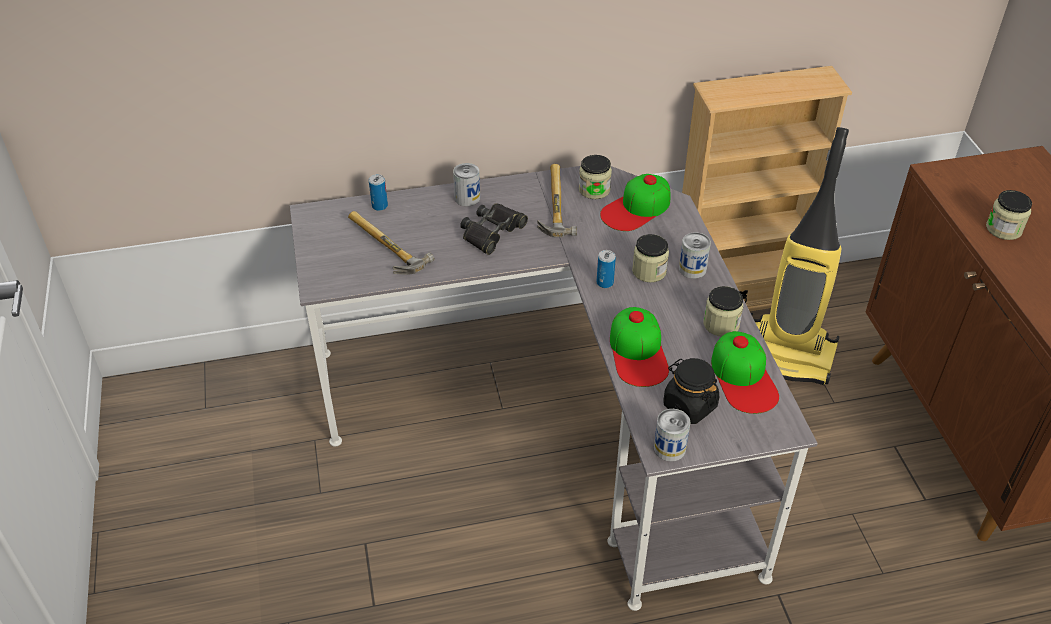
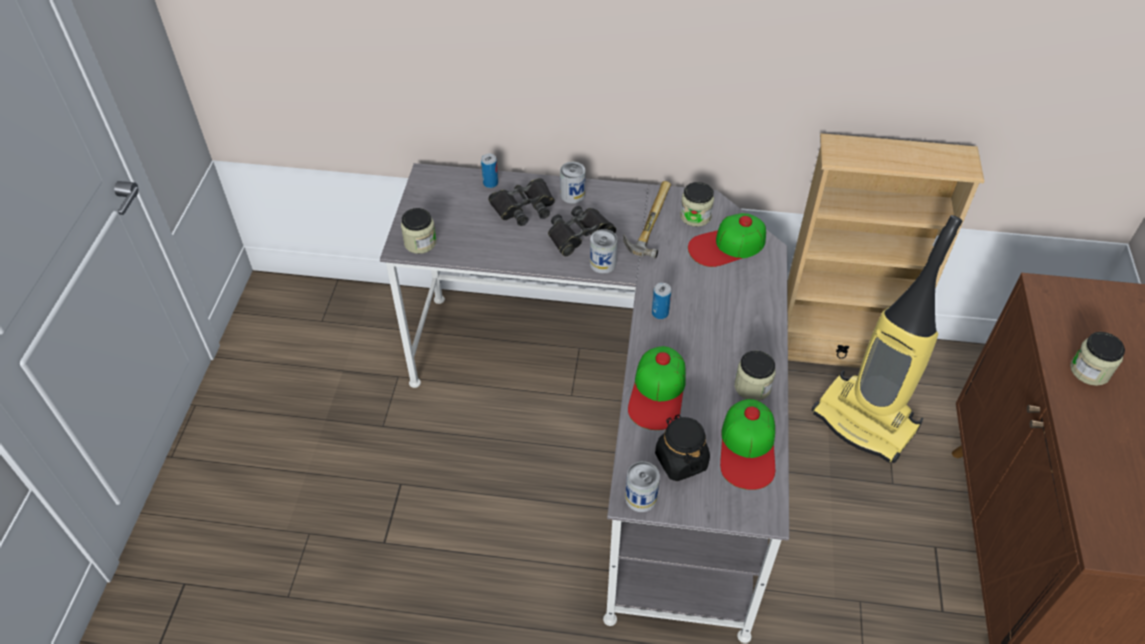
camera: 20 degrees right, 5 degrees up
(382, 249) = (474, 225): hammer -> none
(425, 220) = (524, 207): none -> black binoculars
(649, 271) = (708, 313): jar -> jar (420, 242)
(692, 269) = (752, 322): can -> can (603, 263)

